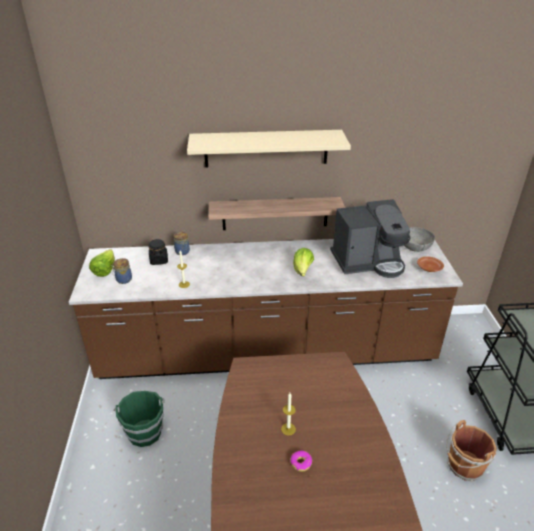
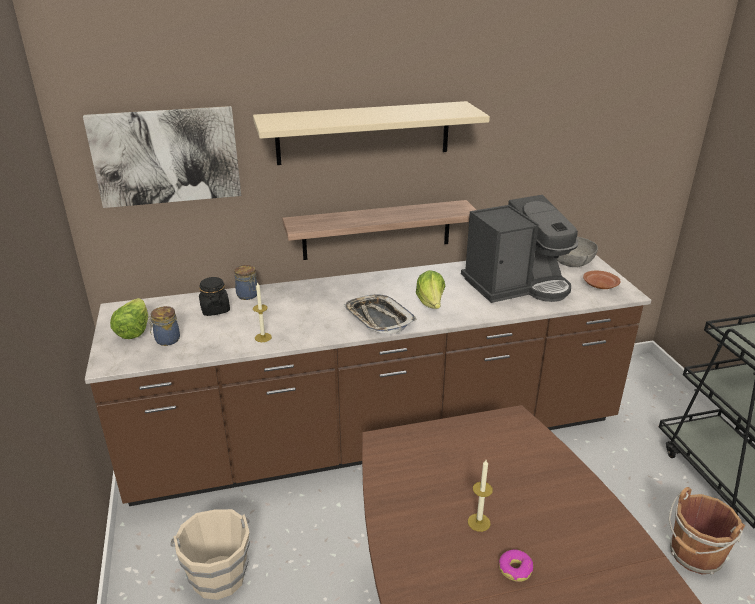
camera: 10 degrees left, 5 degrees down
(131, 158) = (166, 156): none -> picture
(144, 431) = (218, 575): green bucket -> beige bucket
(263, 278) = (378, 318): none -> tray

